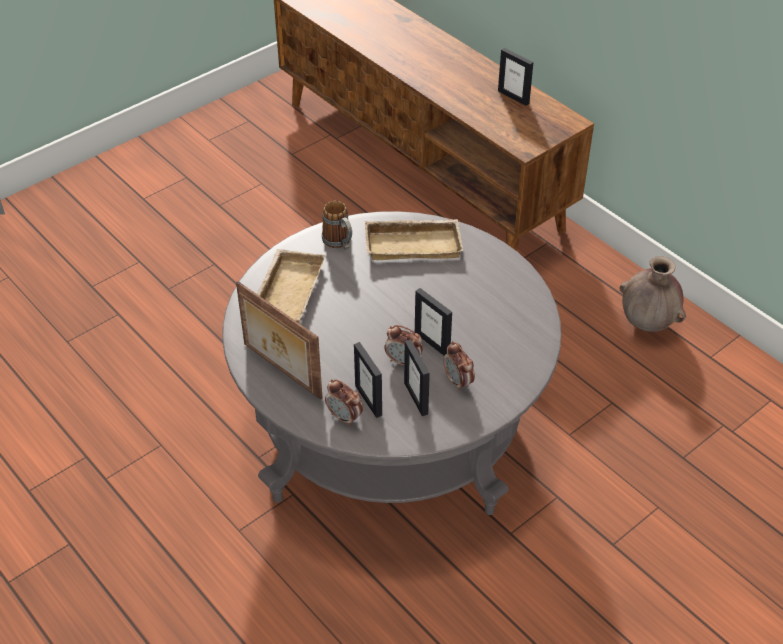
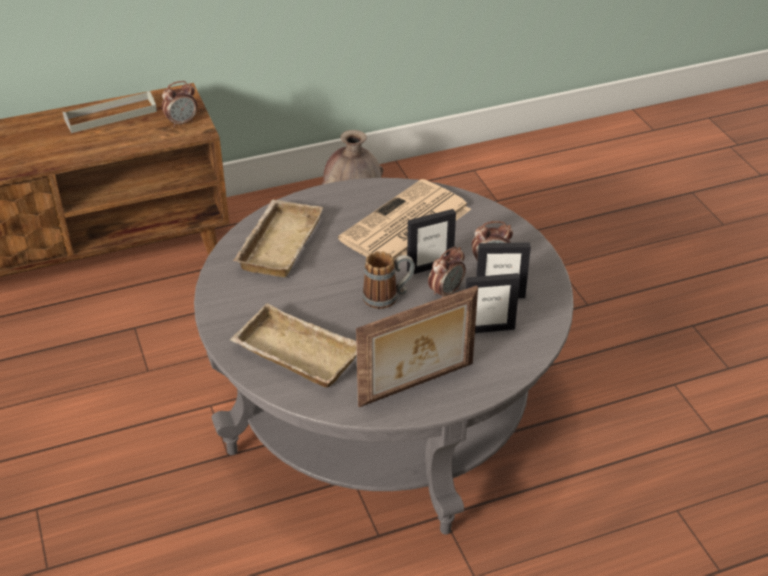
camera: 70 degrees left, 5 degrees down
(340, 243) = (240, 295): mug -> mug (388, 297)
(344, 417) = (505, 351): alarm clock -> alarm clock (182, 122)
(480, 313) = (405, 226): none -> newspaper
(513, 97) = (110, 115): picture frame -> grey tray

